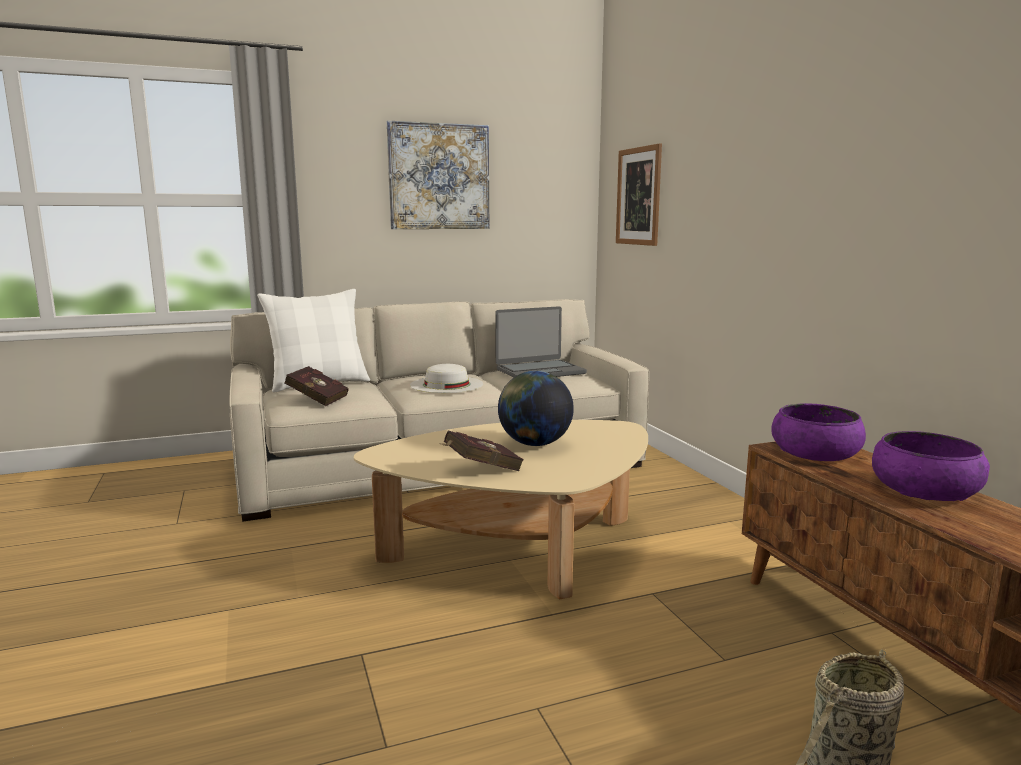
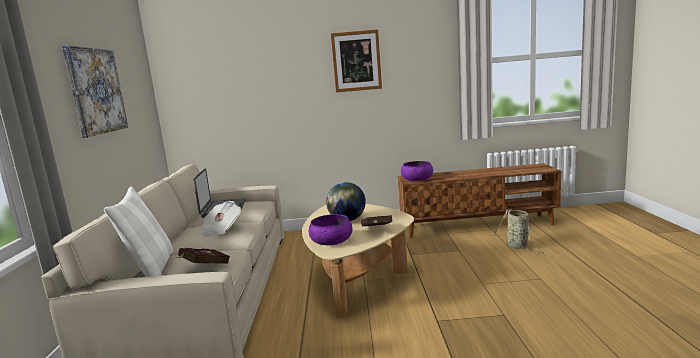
camera: 70 degrees left, 0 degrees up
(446, 384) = (220, 230): white hat -> newspaper
(638, 196) = (210, 95): picture -> picture (356, 61)
(924, 490) = (456, 174): purple bowl -> purple bowl (331, 240)

